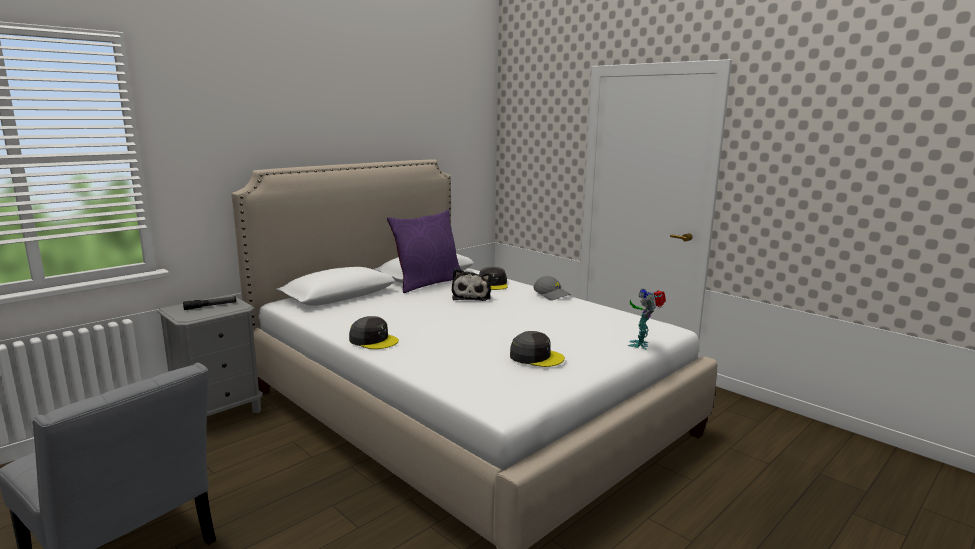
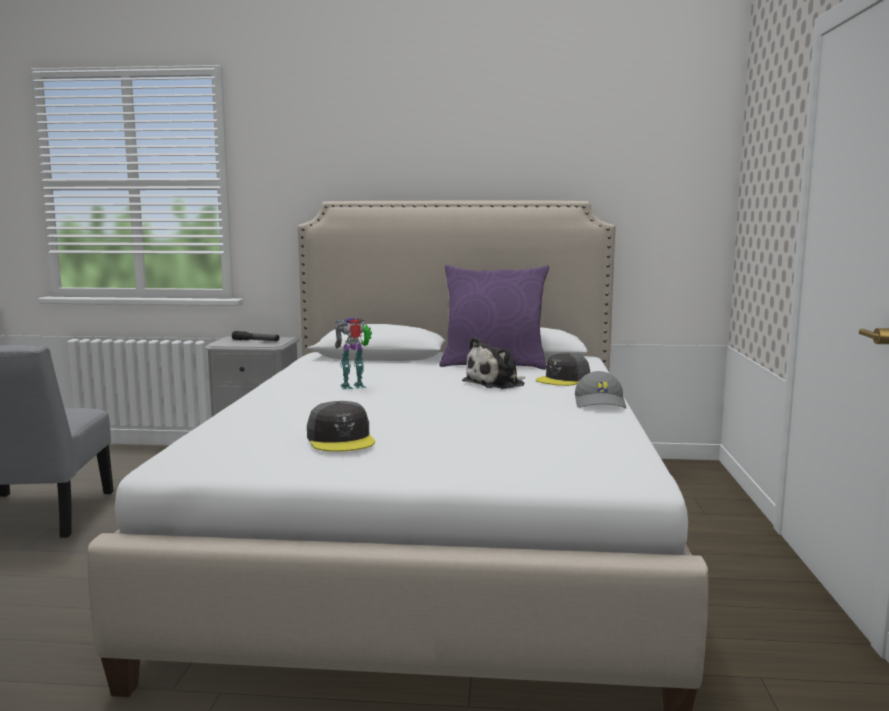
camera: 50 degrees right, 5 degrees down
(373, 340) = (279, 389): grey cap -> none
(642, 344) = (513, 474): toy robot -> toy robot (354, 387)

